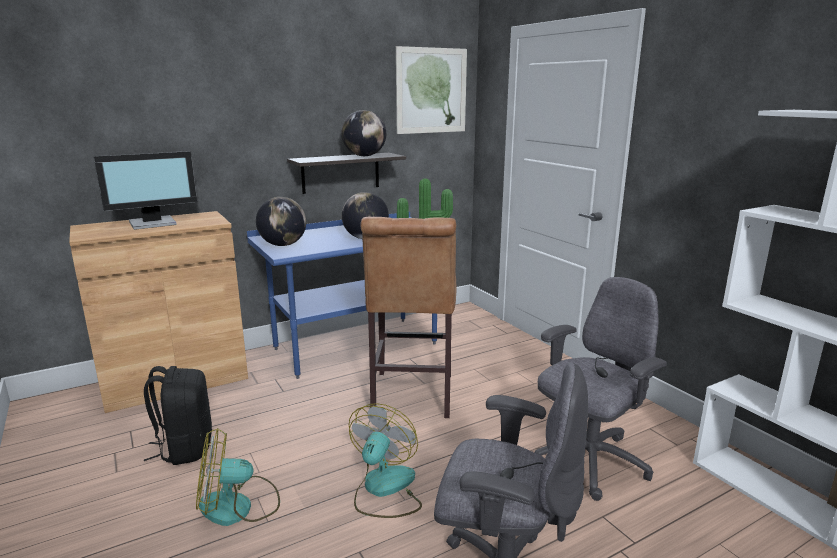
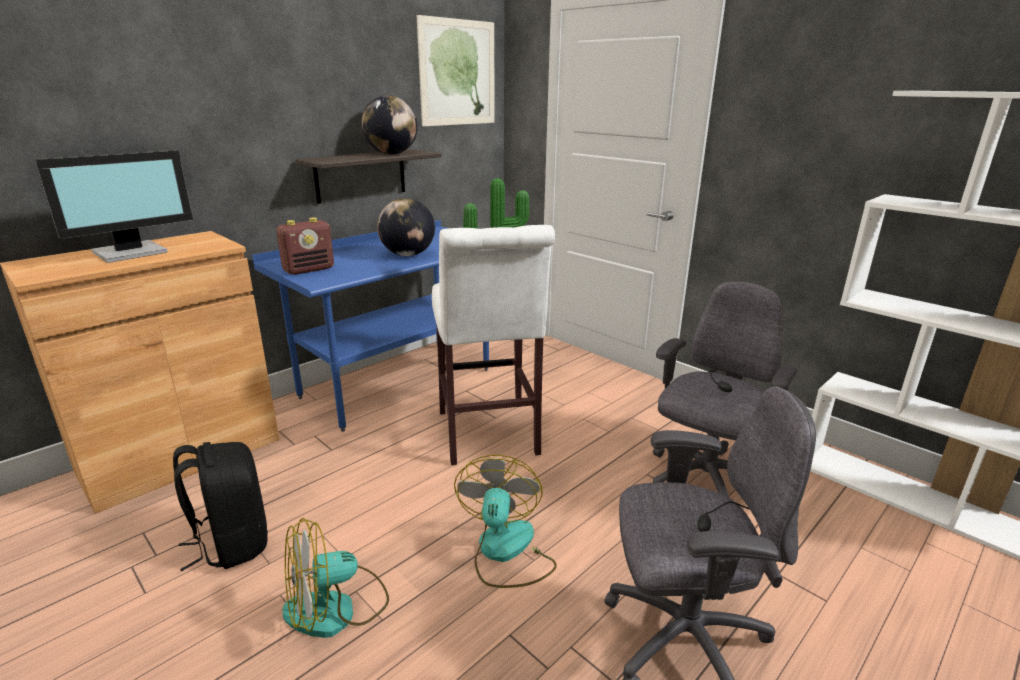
camera: 15 degrees left, 5 degrees up
(283, 245) = (309, 270): globe -> radio
(411, 397) = (488, 436): brown stool -> white stool

